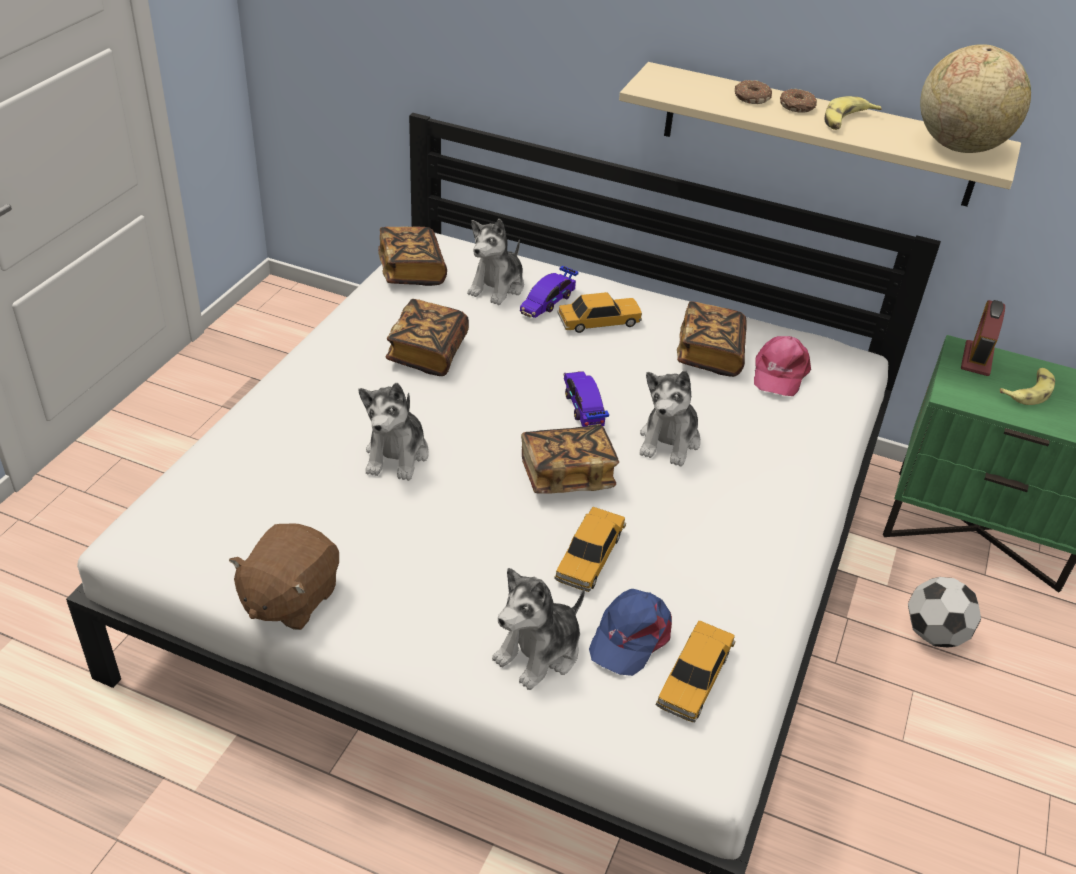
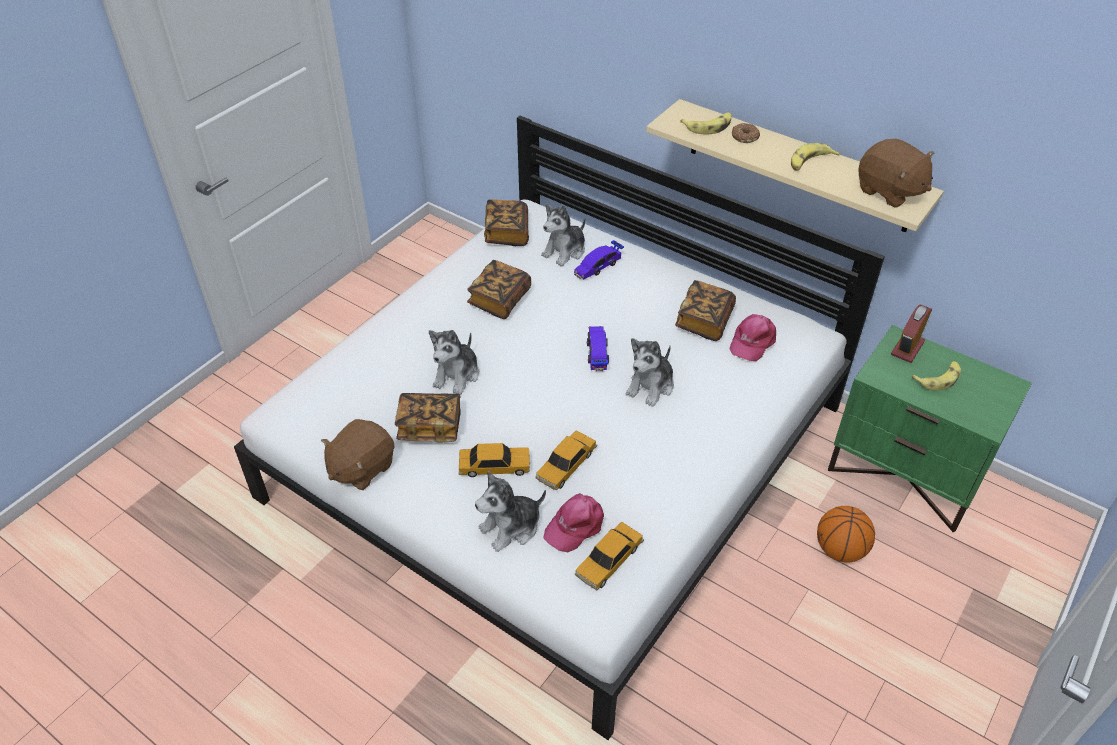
camera: 15 degrees right, 5 degrees up
(567, 475) = (569, 404): book -> book (430, 427)
(599, 321) = (631, 286): toy car -> toy car (494, 466)
(630, 636) = (575, 525): blue cap -> pink cap
(700, 89) = (708, 127): none -> banana
(797, 107) = (776, 147): donut -> none
(933, 634) = (840, 550): football -> basketball
(959, 146) = (889, 191): globe -> brown plush toy

